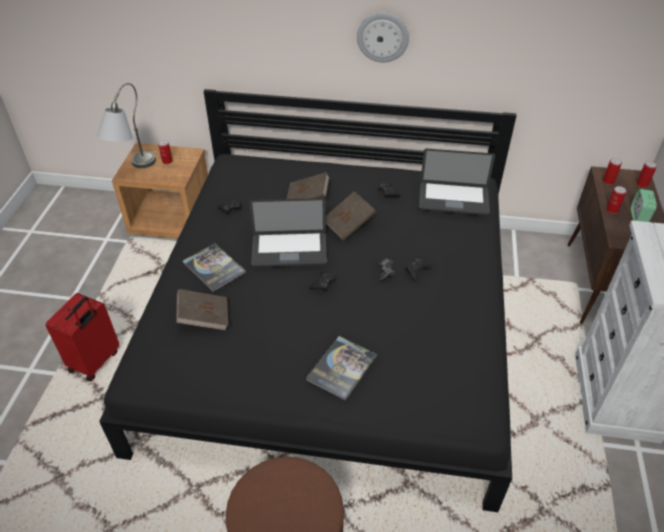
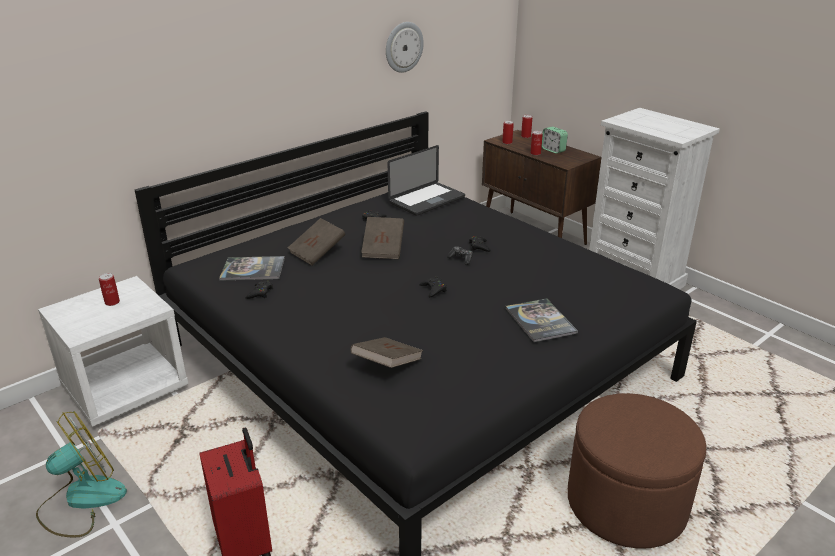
camera: 50 degrees left, 15 degrees down
(78, 273) = (81, 500): none -> fan
(133, 170) = (81, 327): grey table lamp -> none
(172, 219) = (126, 389): brown nightstand -> white nightstand
(214, 267) = (327, 333): book -> book (253, 269)
(289, 251) = (369, 287): laptop -> none
(382, 37) = (309, 69): wall clock -> wall clock (403, 47)

